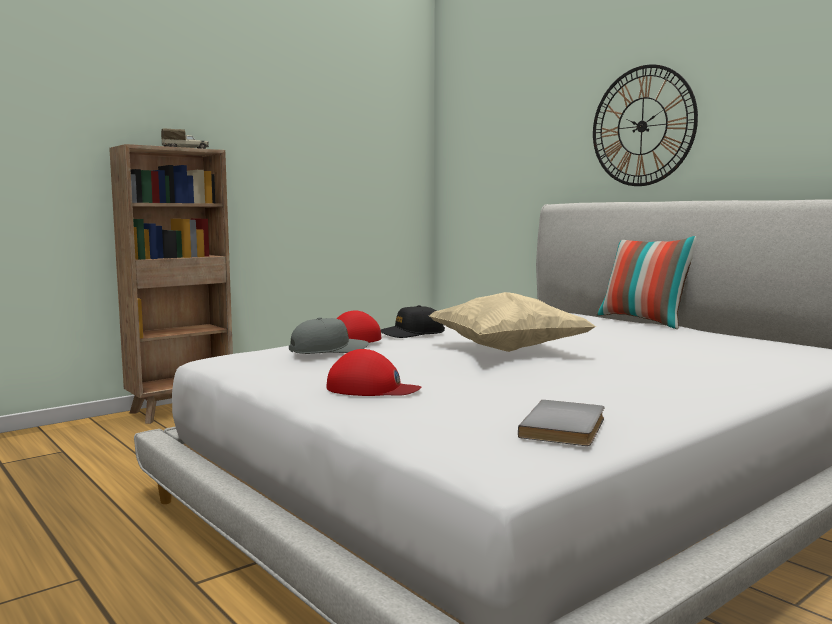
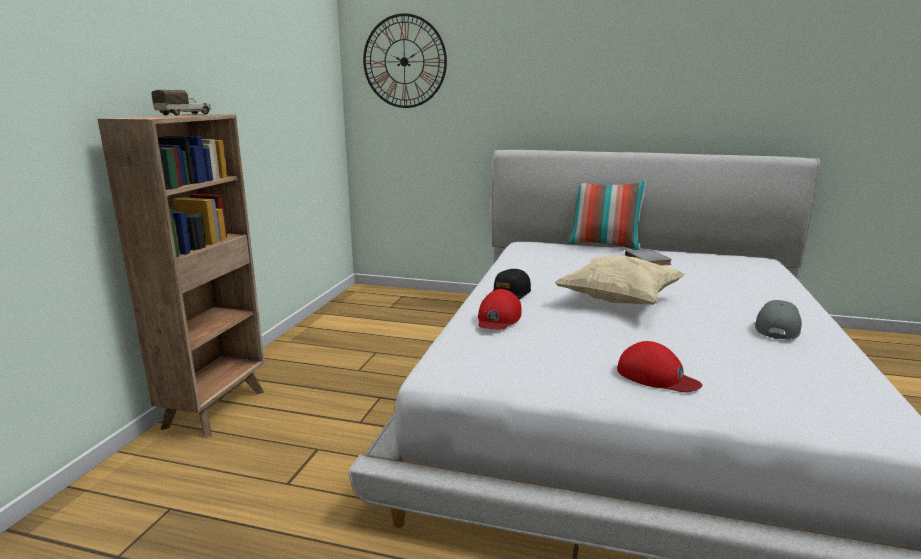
camera: 35 degrees left, 10 degrees up
(329, 350) = (527, 337): grey cap -> grey cap (777, 328)
(371, 388) = (656, 376): red cap -> red cap turned 60 degrees clockwise
(567, 427) = (842, 380): grey book -> grey book (649, 259)
(642, 126) = (574, 87): wall clock -> wall clock (404, 61)

